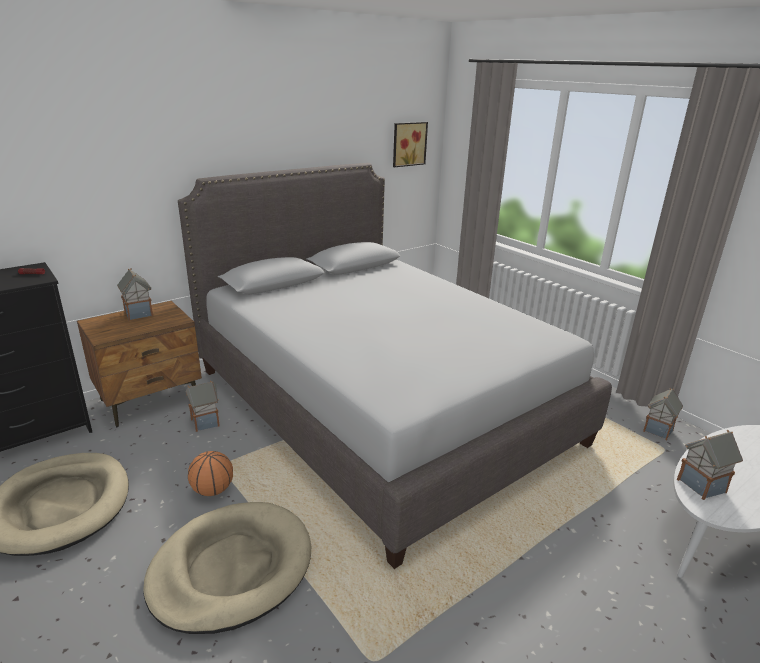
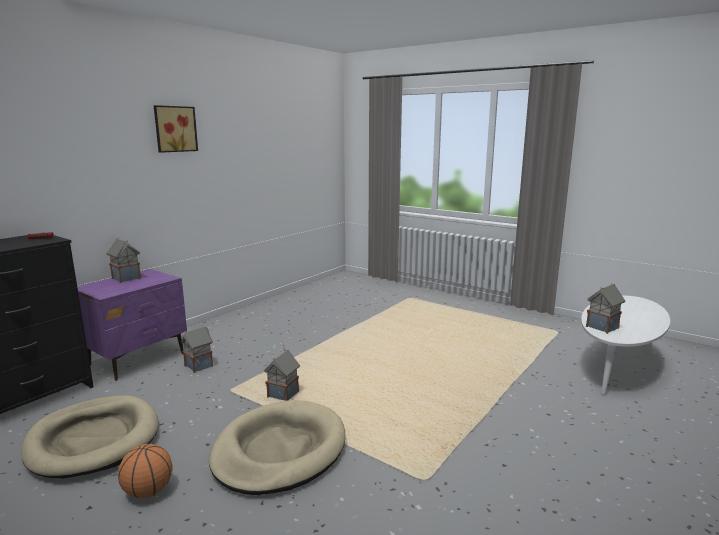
camera: 15 degrees left, 10 degrees down
(151, 400) = (138, 359): brown nightstand -> purple nightstand
(213, 490) = (232, 406): basketball -> basketball (148, 491)
(380, 404) = (342, 335): grey bed -> none
(408, 144) = (321, 141): picture -> picture (174, 129)
(658, 430) = (547, 322): toy house -> toy house (283, 394)

